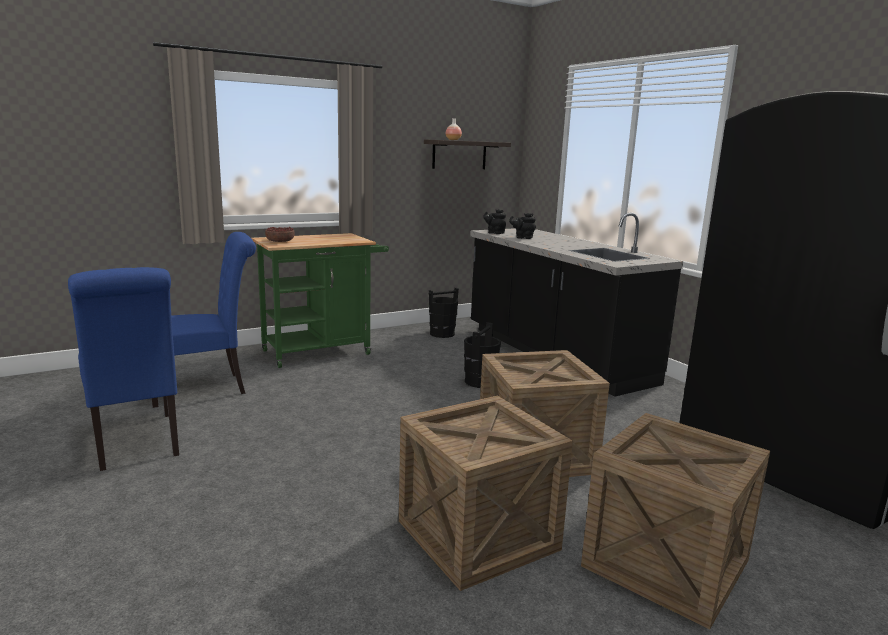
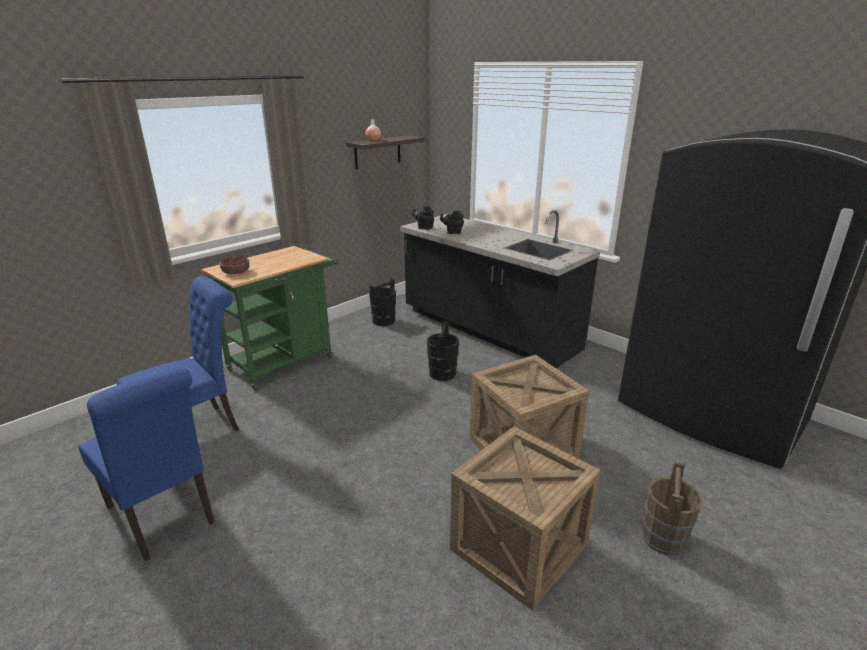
camera: 15 degrees left, 10 degrees up
(665, 563) = (663, 538): crate -> brown bucket

